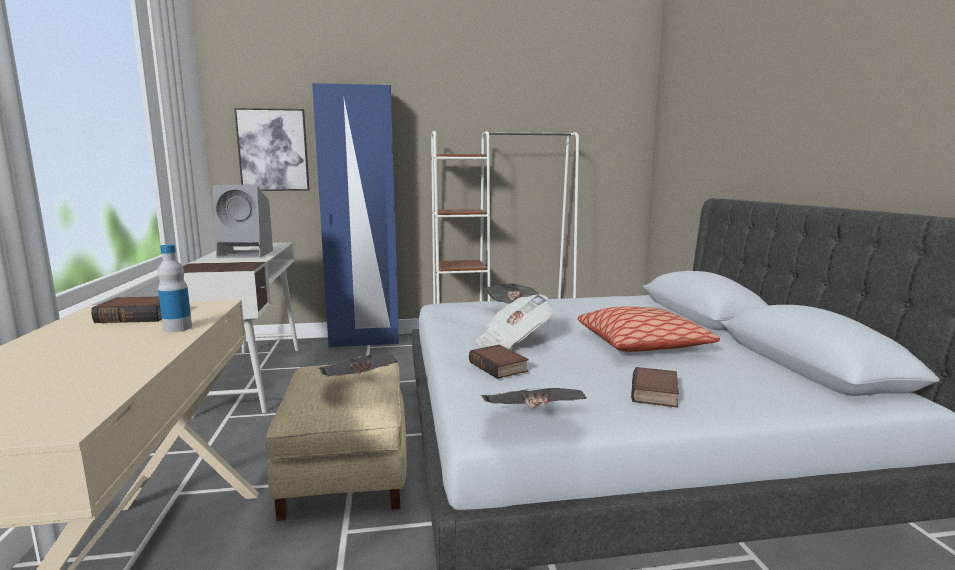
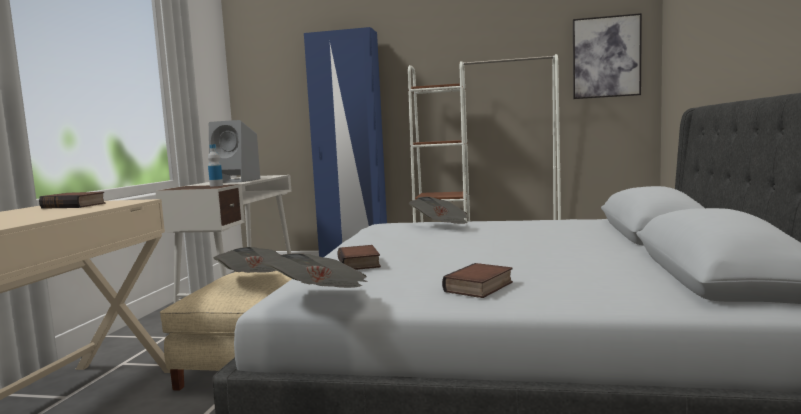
camera: 20 degrees right, 5 degrees down
(177, 328) = (81, 210): bottle -> bottle (216, 185)
(273, 150) = (280, 95): picture -> picture (606, 57)
(512, 341) = (404, 247): newspaper -> none
(642, 344) = (532, 253): pillow -> none

